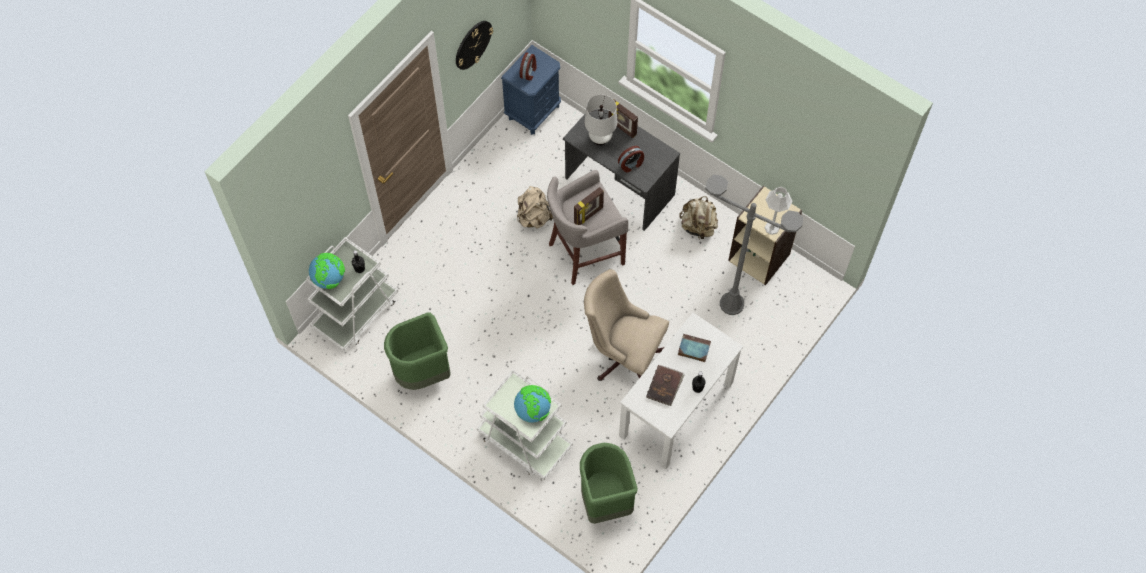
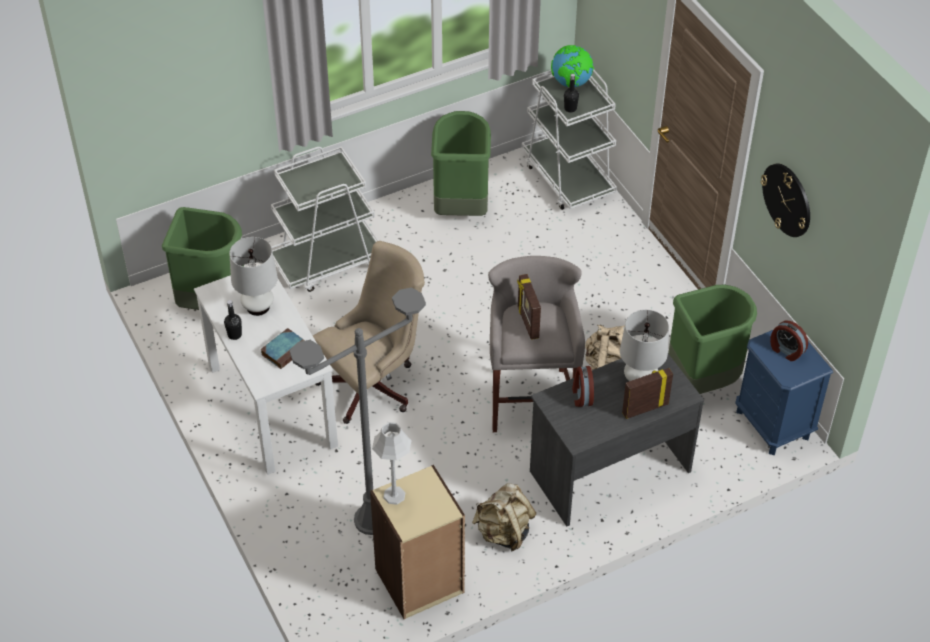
camera: 115 degrees right, 15 degrees down
(516, 160) = (703, 379): none -> green trash can
(533, 410) = (309, 187): globe -> none
(665, 386) = (258, 307): brown book -> white table lamp

